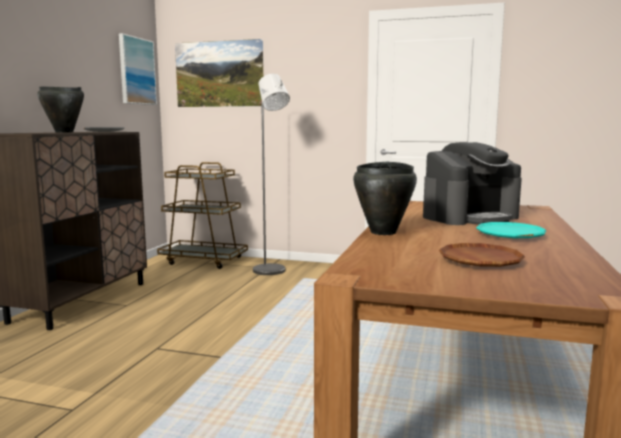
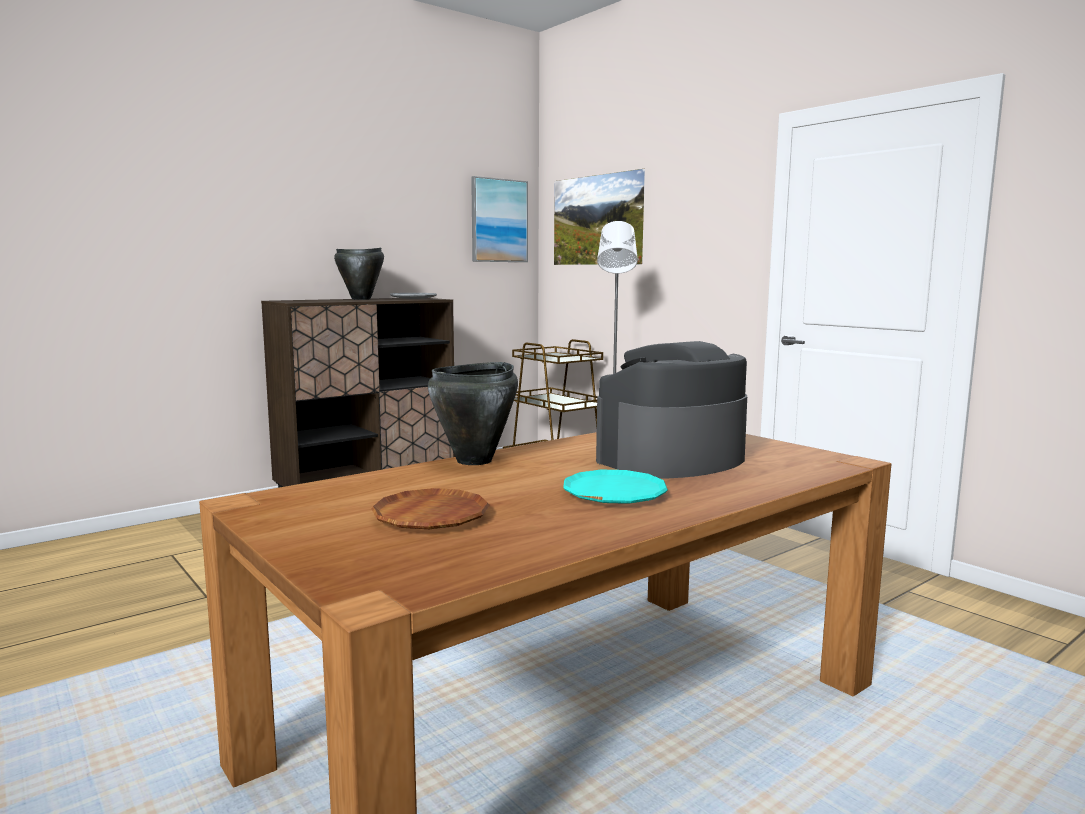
camera: 35 degrees right, 0 degrees up
(469, 217) = (671, 460): coffee machine -> coffee machine turned 135 degrees clockwise

